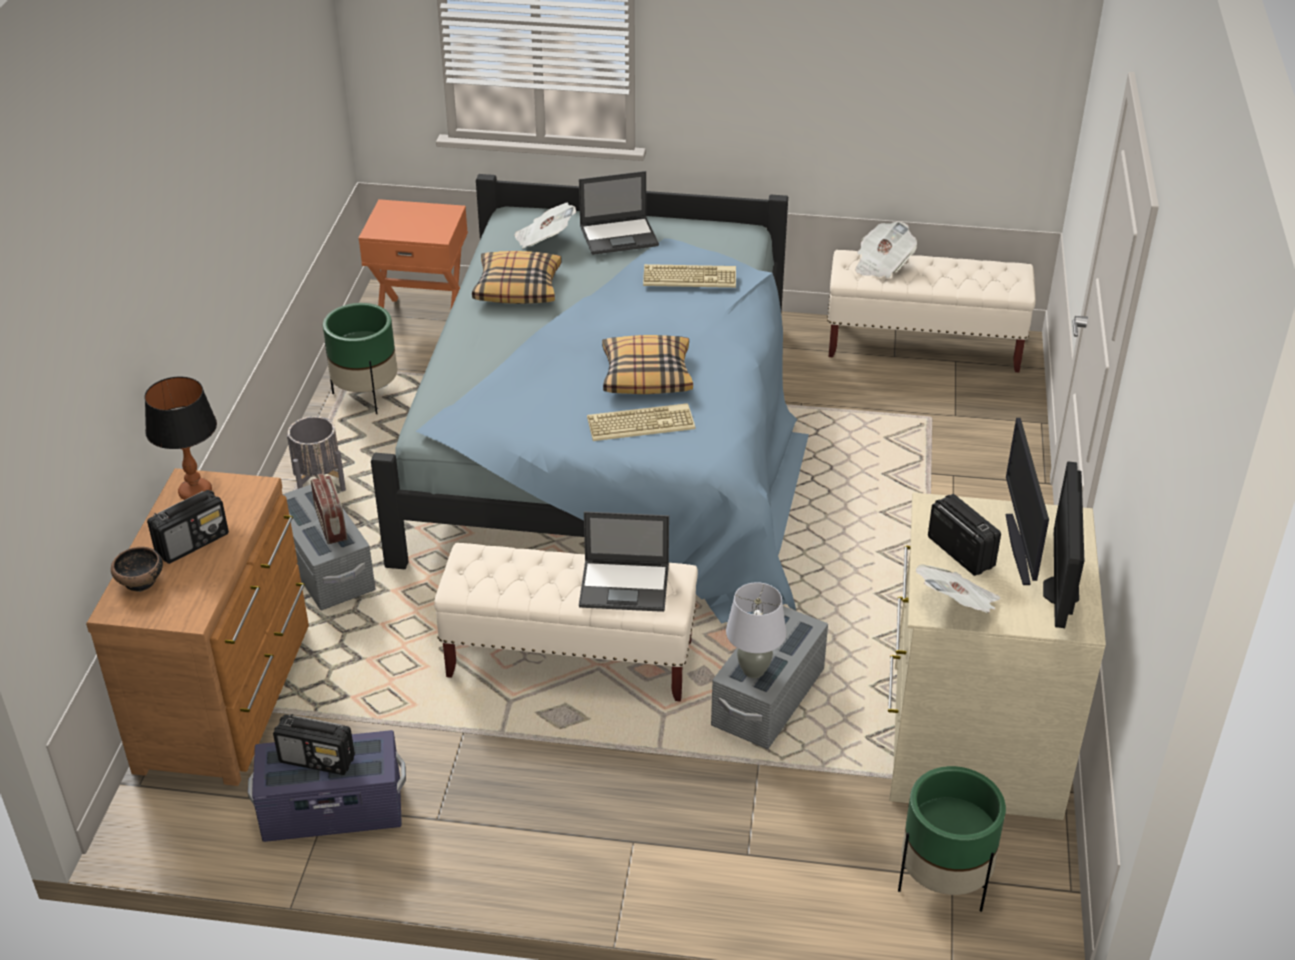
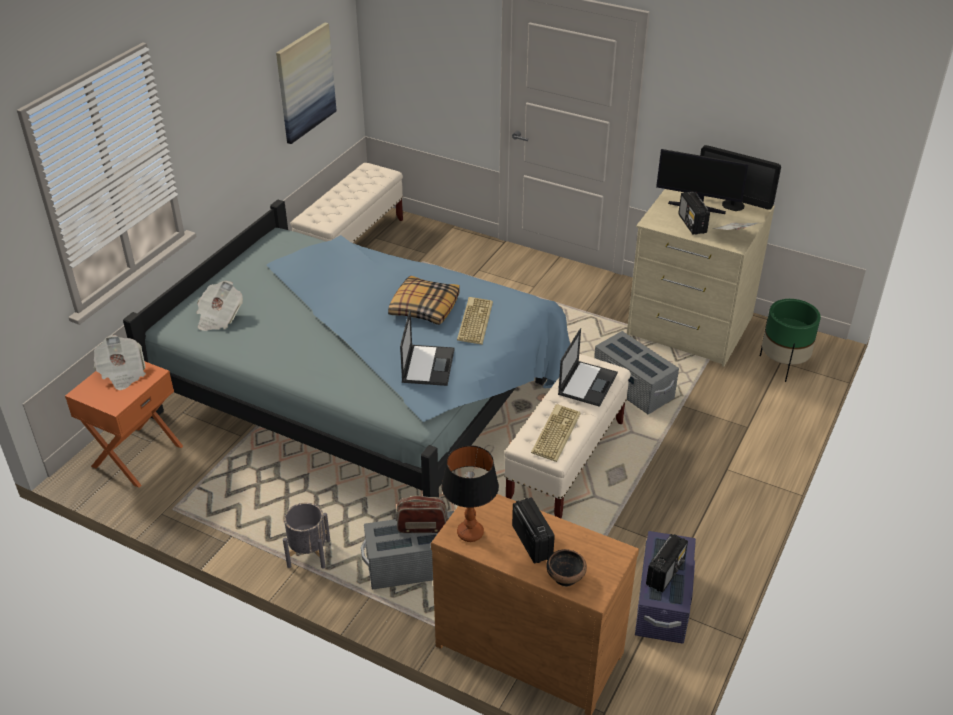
camera: 70 degrees left, 0 degrees up
(366, 396) = (216, 507): green planter -> none
(518, 287) = (272, 342): pillow -> none
(620, 236) = (248, 282): laptop -> laptop (428, 365)
(690, 277) = (324, 265): keyboard -> keyboard (555, 432)
(754, 671) = (650, 367): grey table lamp -> none
(882, 264) = (326, 208): newspaper -> newspaper (122, 373)
(933, 85) = (305, 82): none -> picture
(960, 551) = (692, 224): radio -> radio turned 90 degrees counterclockwise

